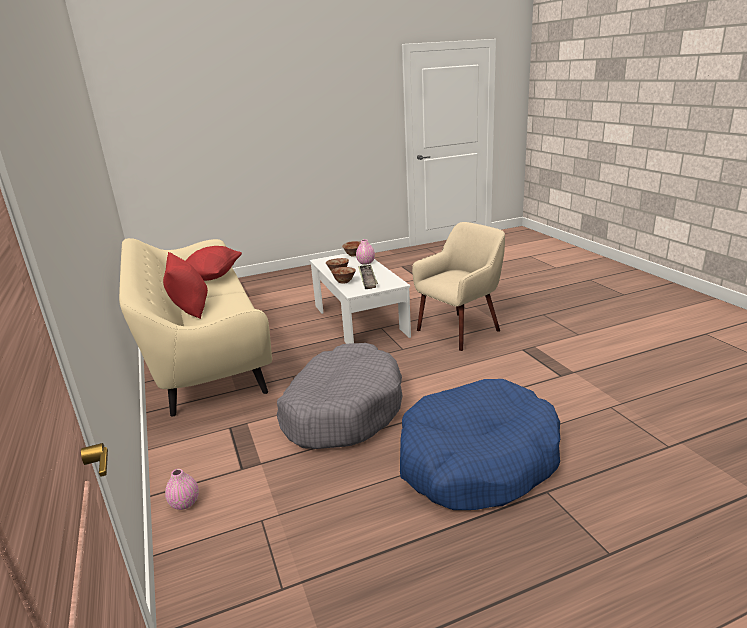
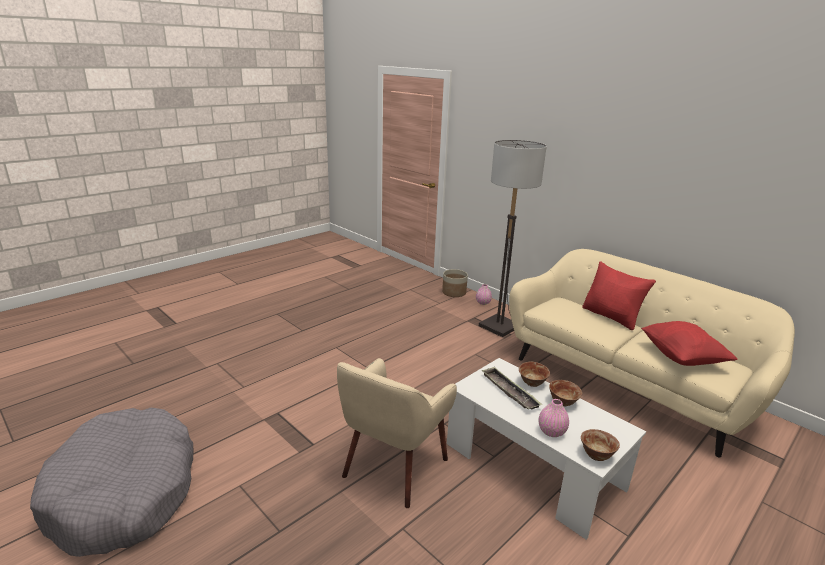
camera: 155 degrees right, 0 degrees up
(201, 550) = (454, 292): none -> planter
(213, 442) = (509, 326): none -> floor lamp
(342, 410) = (448, 355): grey dog bed -> grey dog bed (124, 493)
(477, 460) = (343, 338): blue dog bed -> none

